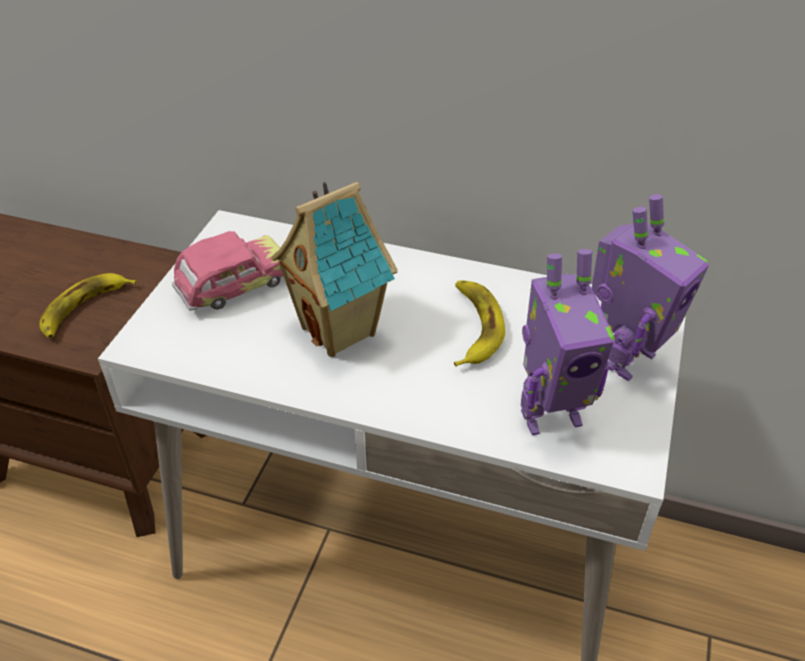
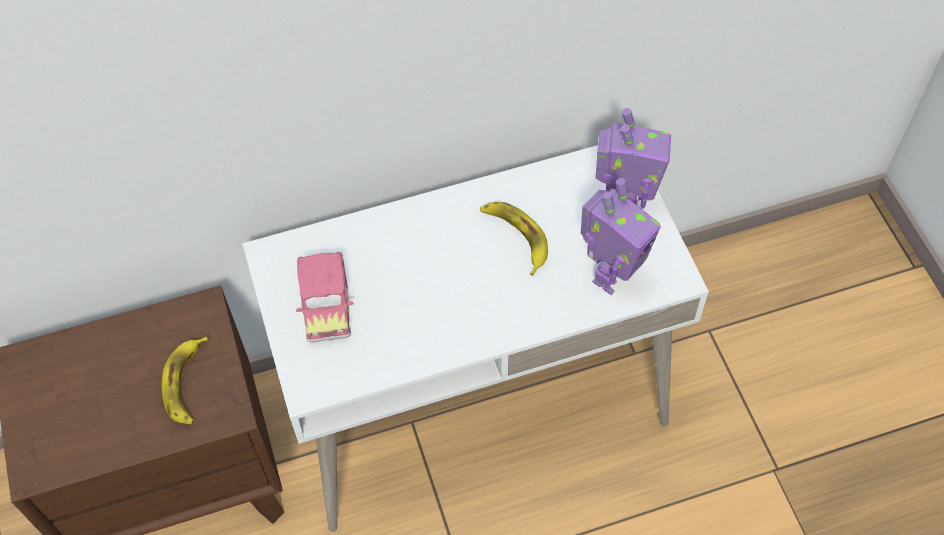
camera: 35 degrees left, 15 degrees up
(234, 286) = (326, 303): toy car -> toy car turned 150 degrees clockwise
(341, 331) = (433, 293): toy house -> none

